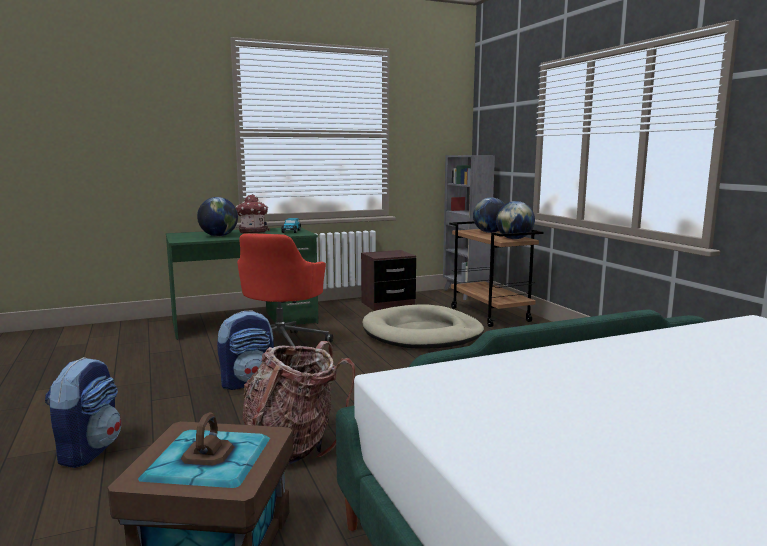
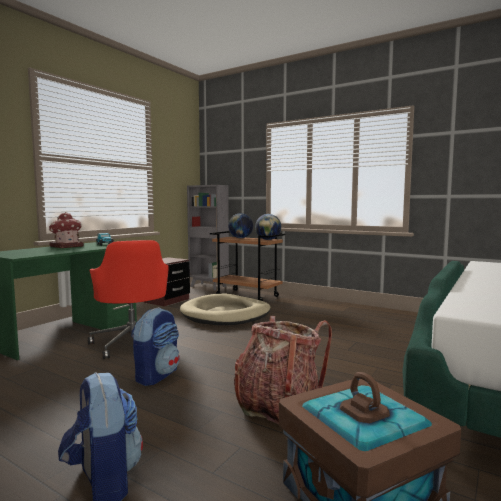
camera: 35 degrees left, 5 degrees down
(218, 236) = (47, 251): globe -> none

